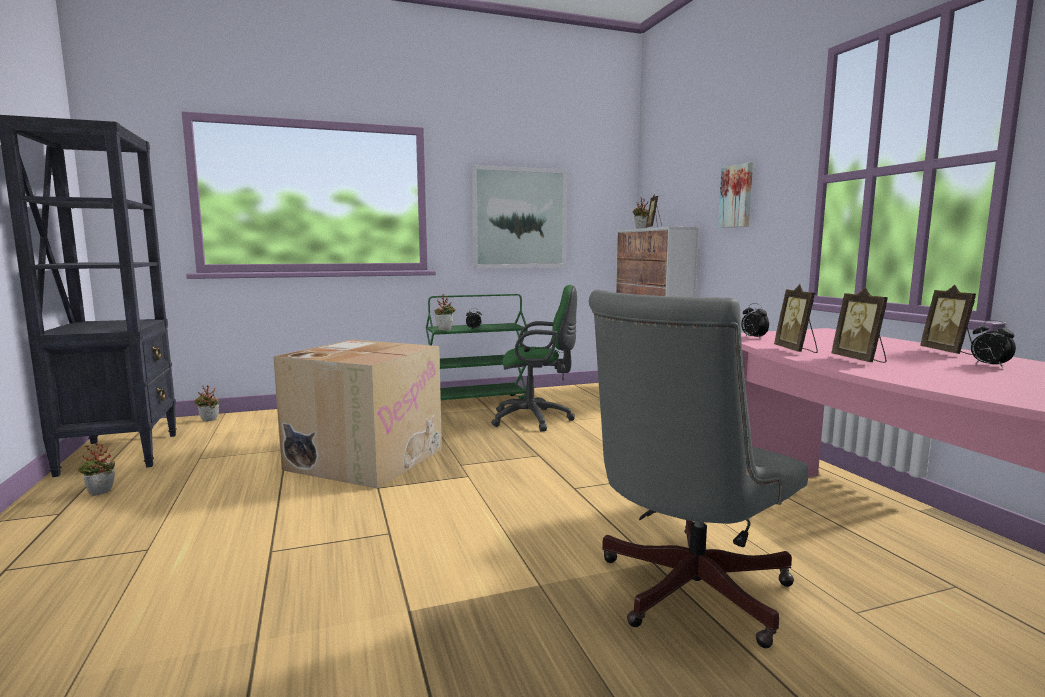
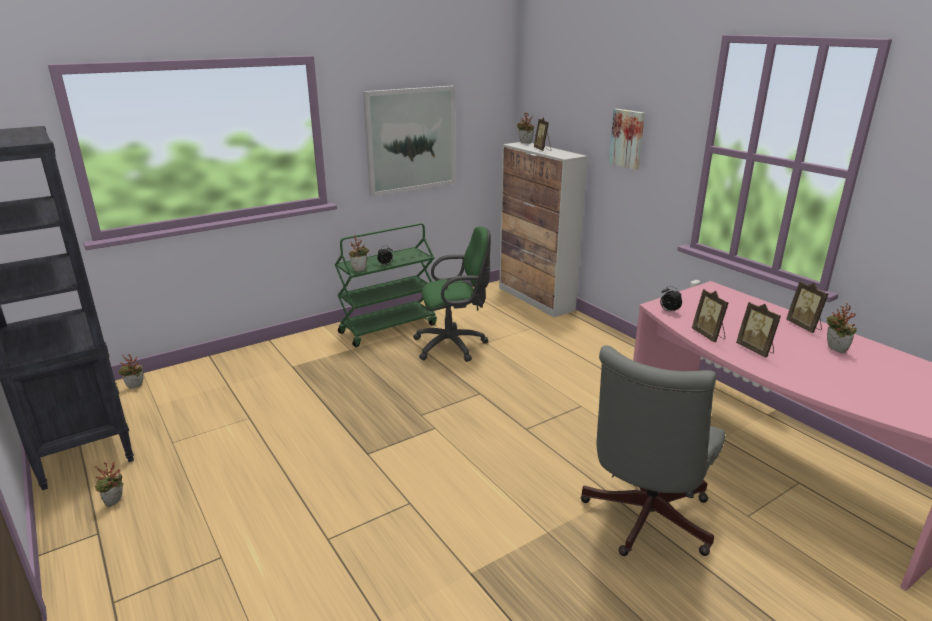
camera: 15 degrees left, 15 degrees up
(365, 458) = (332, 419): cardboard box -> none
(988, 365) = (833, 349): alarm clock -> potted plant

